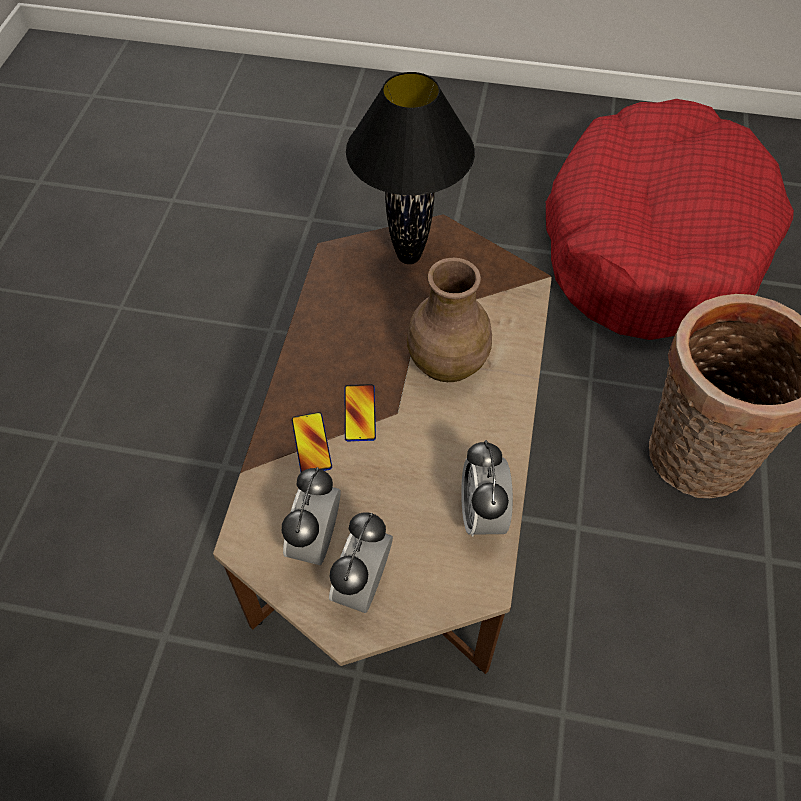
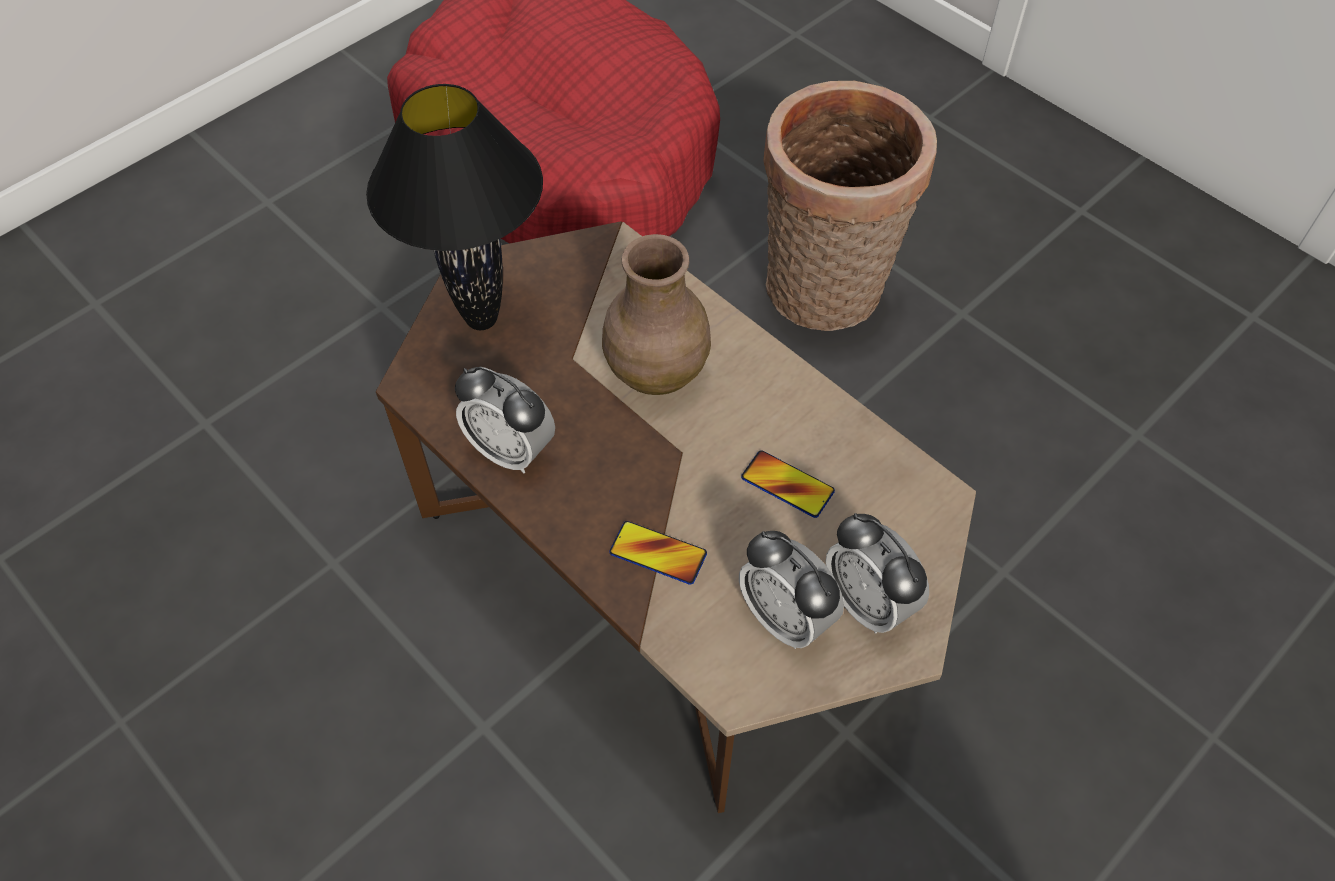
camera: 55 degrees left, 0 degrees up
(359, 413) = (655, 486): phone -> phone (787, 485)
(482, 515) = (861, 451): alarm clock -> alarm clock (511, 450)

